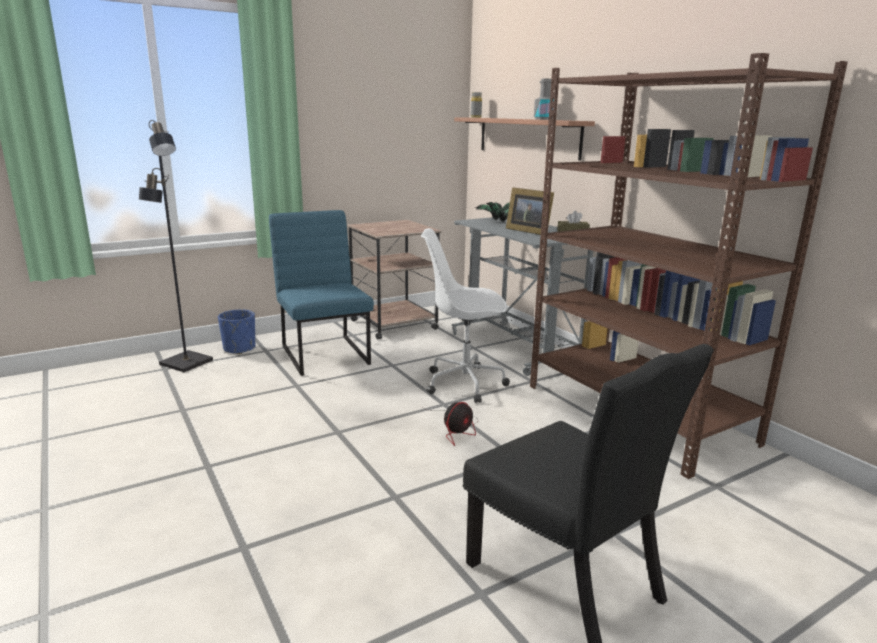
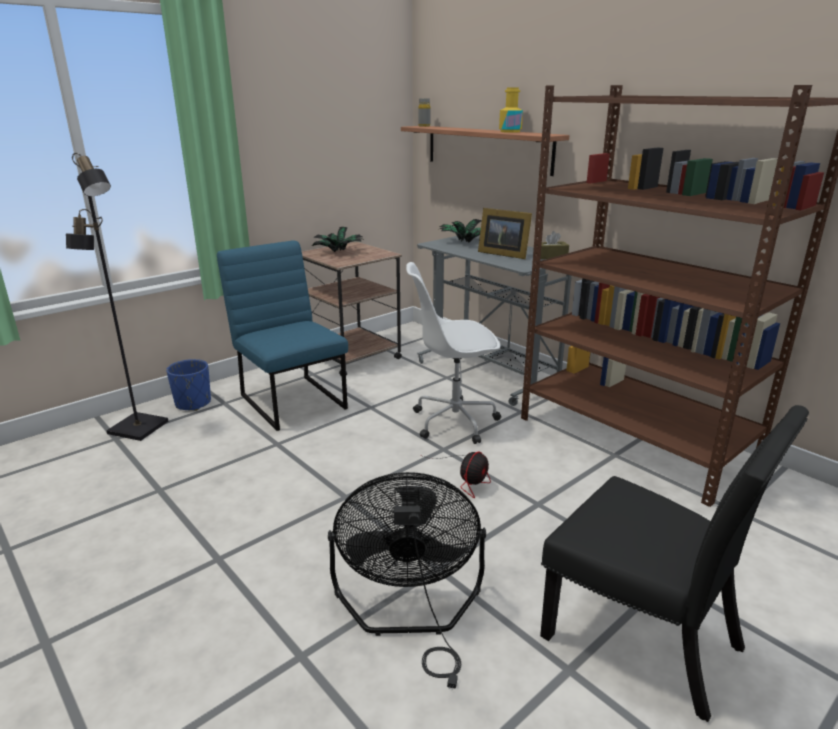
camera: 10 degrees left, 5 degrees up
(356, 531) = (413, 616): none -> black fan
(386, 226) = (339, 252): none -> potted plant
(544, 119) = (510, 131): grey bottle -> yellow bottle

